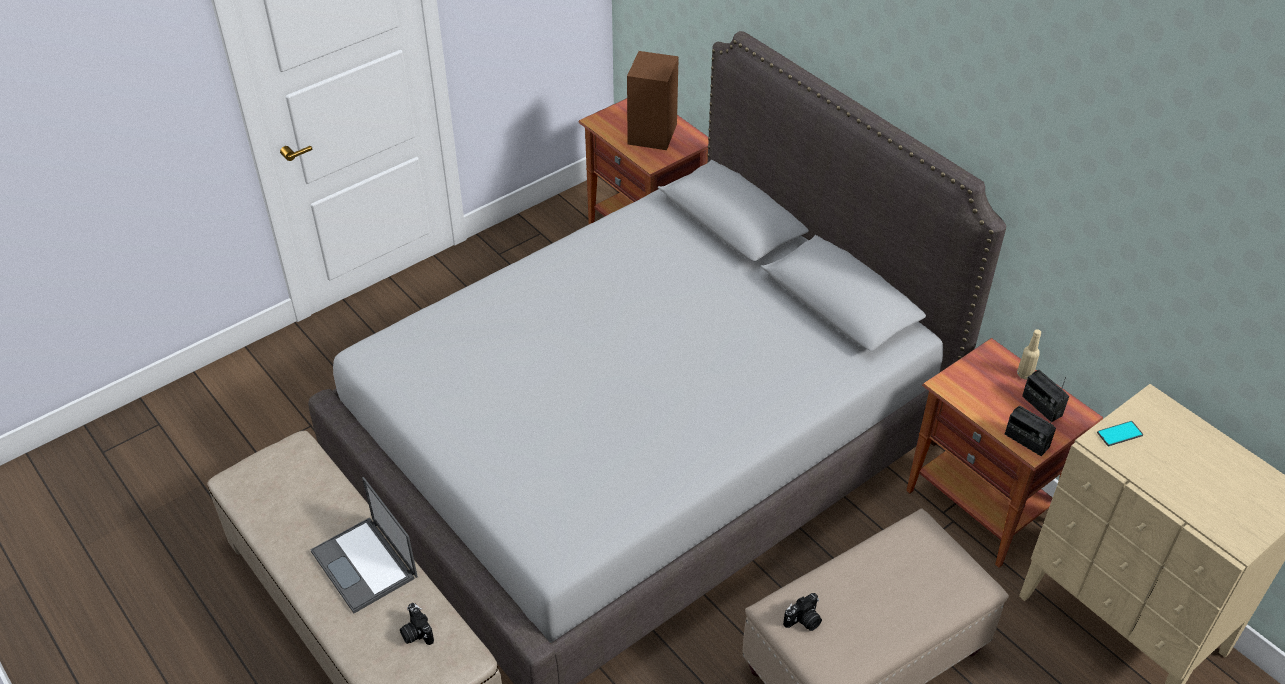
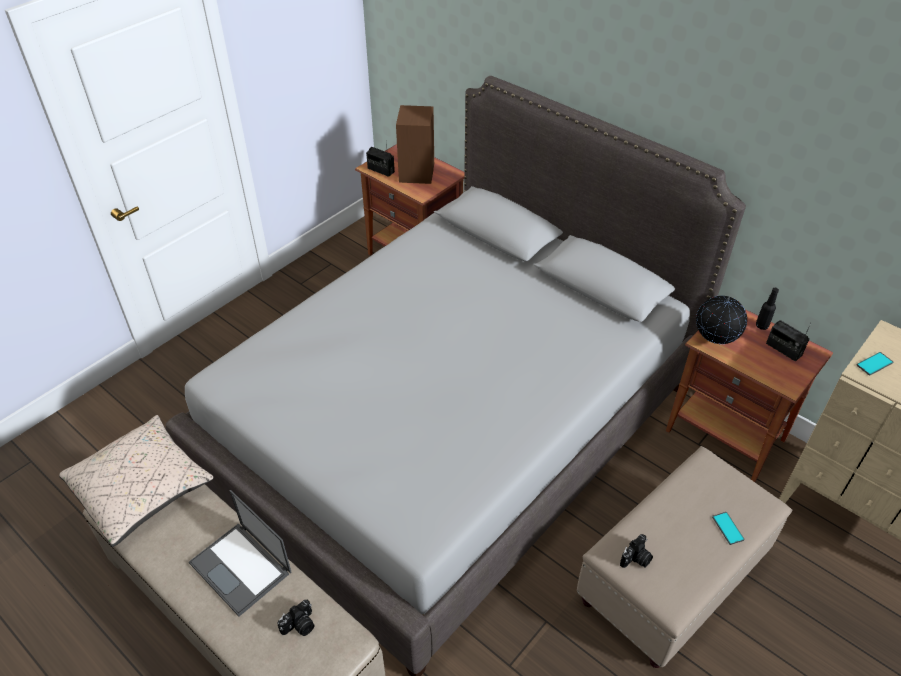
camera: 10 degrees left, 0 degrees up
(273, 467) = (142, 489): none -> beige pillow
(416, 633) = (300, 626): camera -> camera turned 90 degrees counterclockwise
(921, 603) = (727, 528): none -> phone
(958, 386) = (714, 342): none -> globe
(1024, 374) = (762, 326): beige bottle -> black bottle
(1026, 441) = (781, 379): radio -> radio (381, 170)

